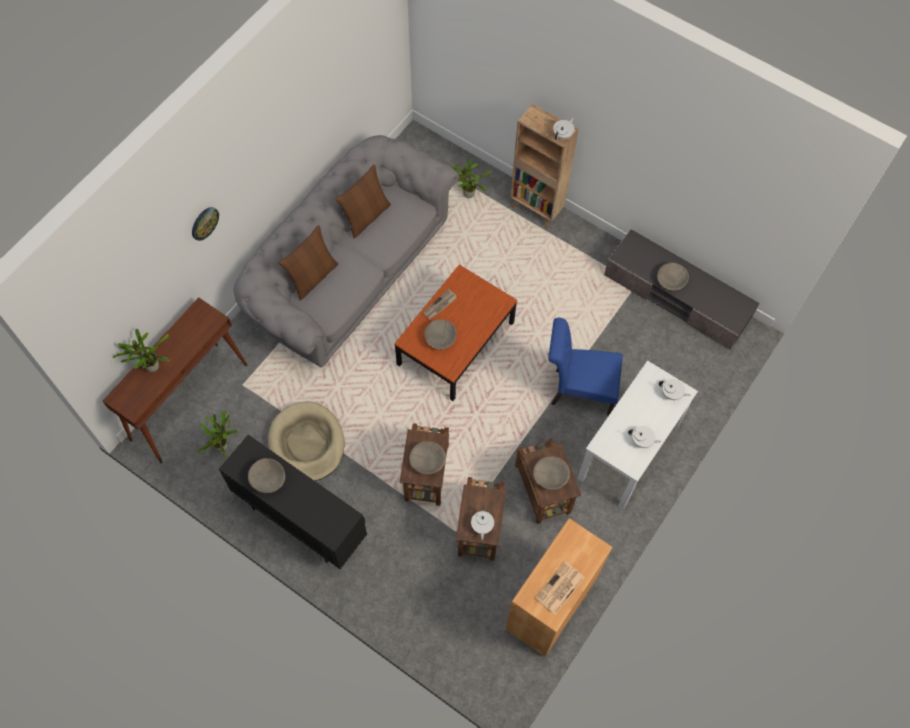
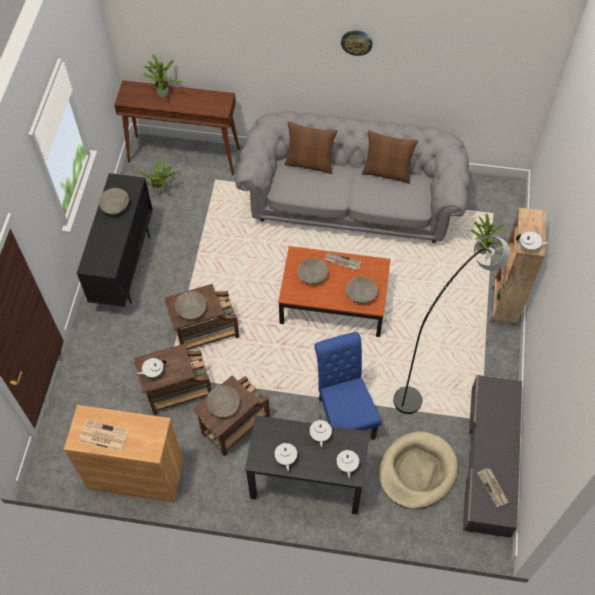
camera: 65 degrees right, 5 degrees down
(204, 223) = (267, 44): wall clock -> wall clock (356, 42)
(307, 443) = (189, 241): beige dog bed -> beige dog bed (417, 471)
(567, 288) = (439, 364): none -> grey floor lamp
(628, 452) = (307, 481): white desk -> black desk
(632, 402) = (320, 435): none -> white teapot
(671, 280) = (489, 437): beige bowl -> beige bowl (361, 294)
(717, 302) = (493, 488): none -> newspaper

